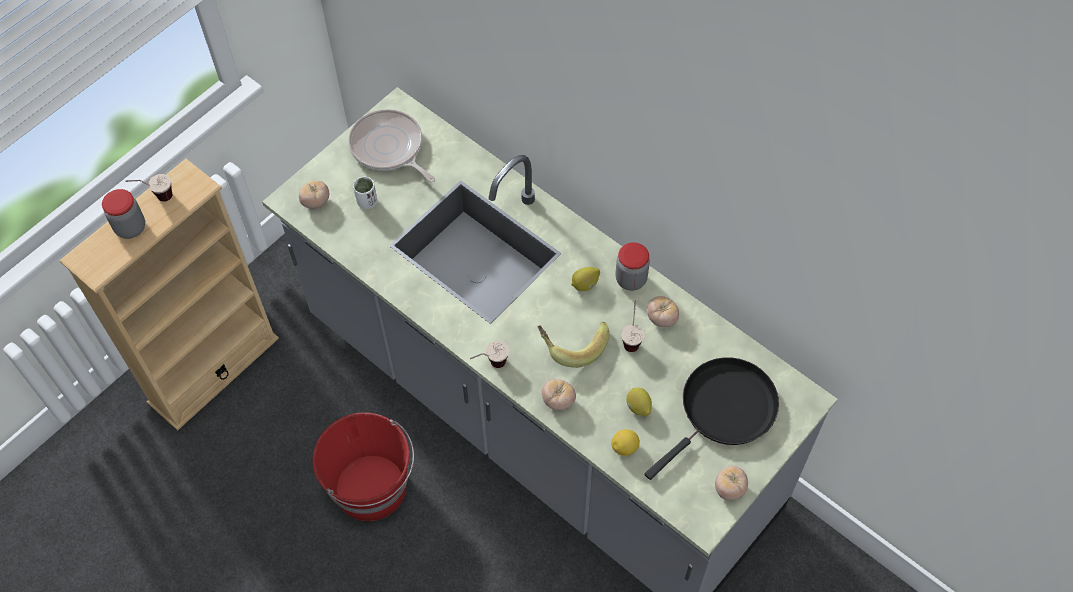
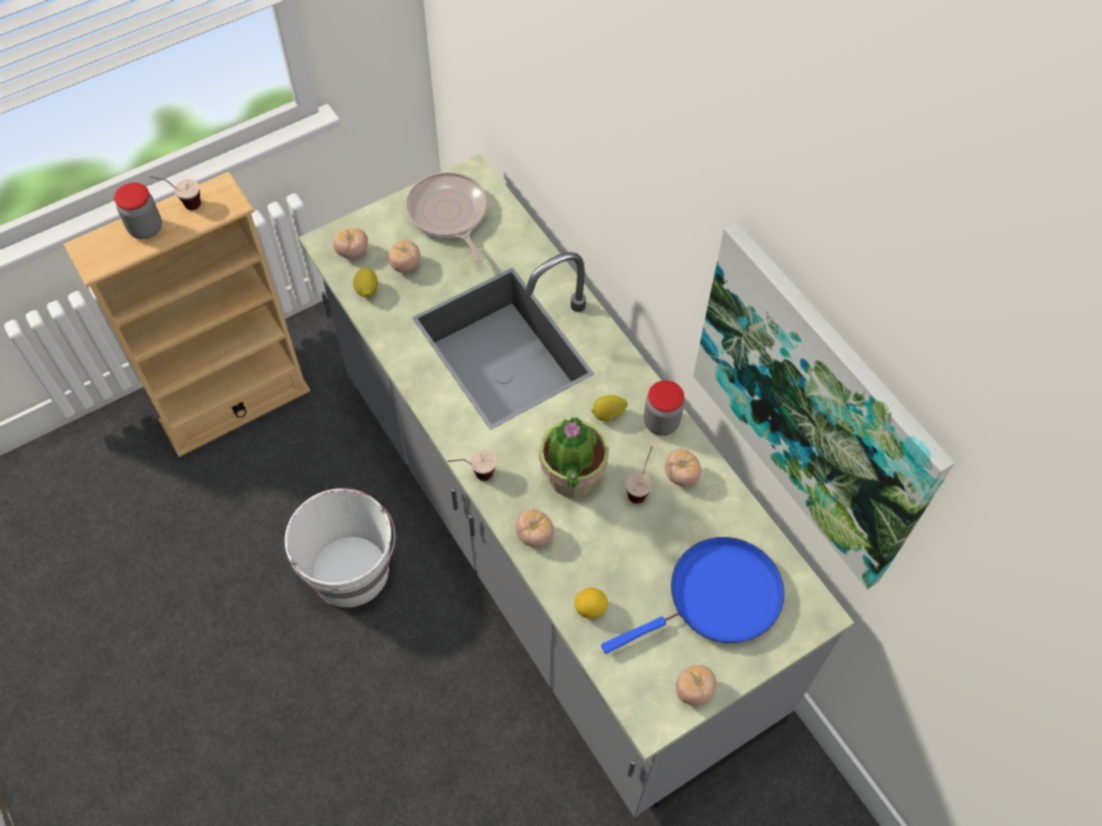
camera: 15 degrees right, 0 degrees up
(367, 202) = (405, 265): white cup -> tomato
(372, 488) = (351, 572): red bucket -> white bucket
(572, 344) = (571, 477): banana -> potted plant
(638, 407) = (621, 567): lemon -> lemon (366, 290)
(724, 410) = (717, 598): black frying pan -> blue frying pan
(769, 233) = (813, 408): none -> picture

